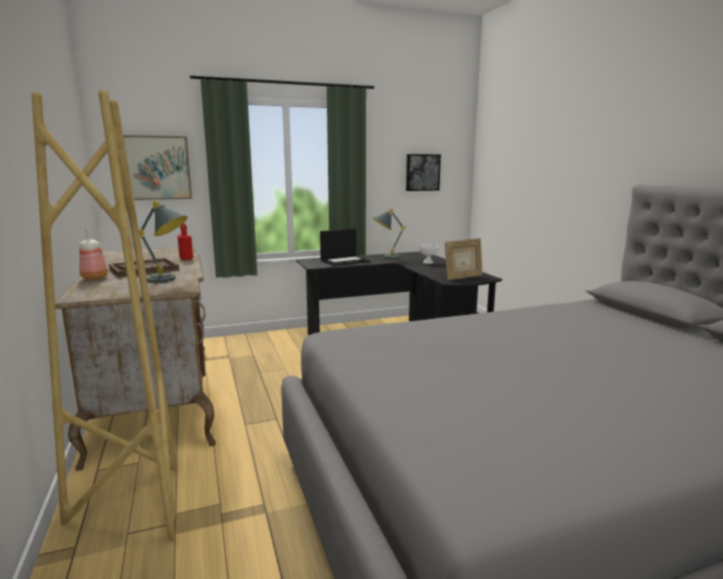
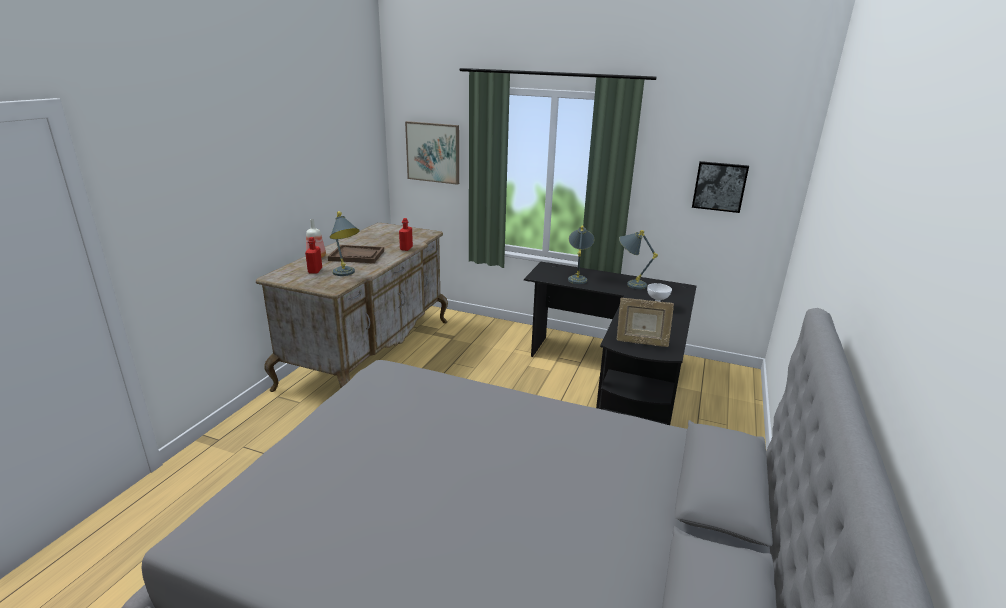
camera: 40 degrees right, 10 degrees up
(122, 284) = (315, 271): none -> red bottle
(138, 508) = (264, 434): yellow clothes rack -> none
(345, 261) = (578, 278): laptop -> grey table lamp

